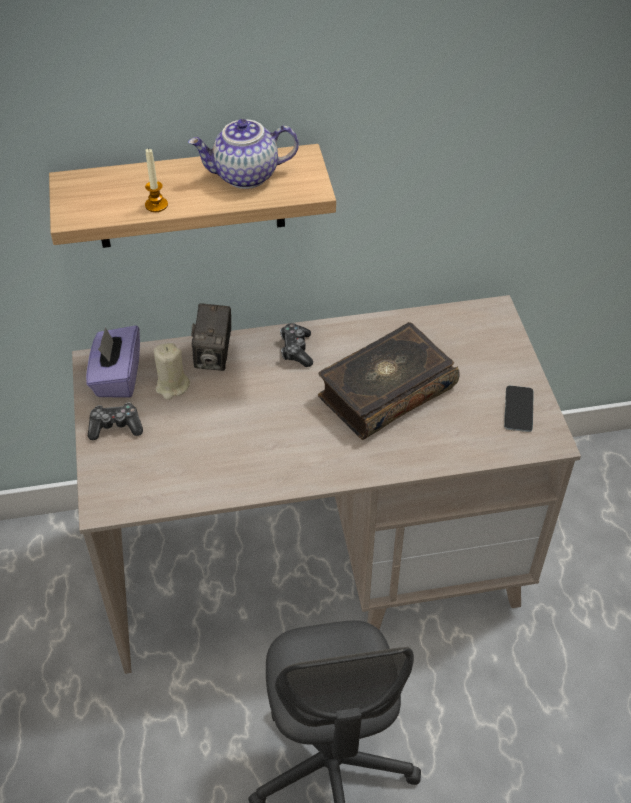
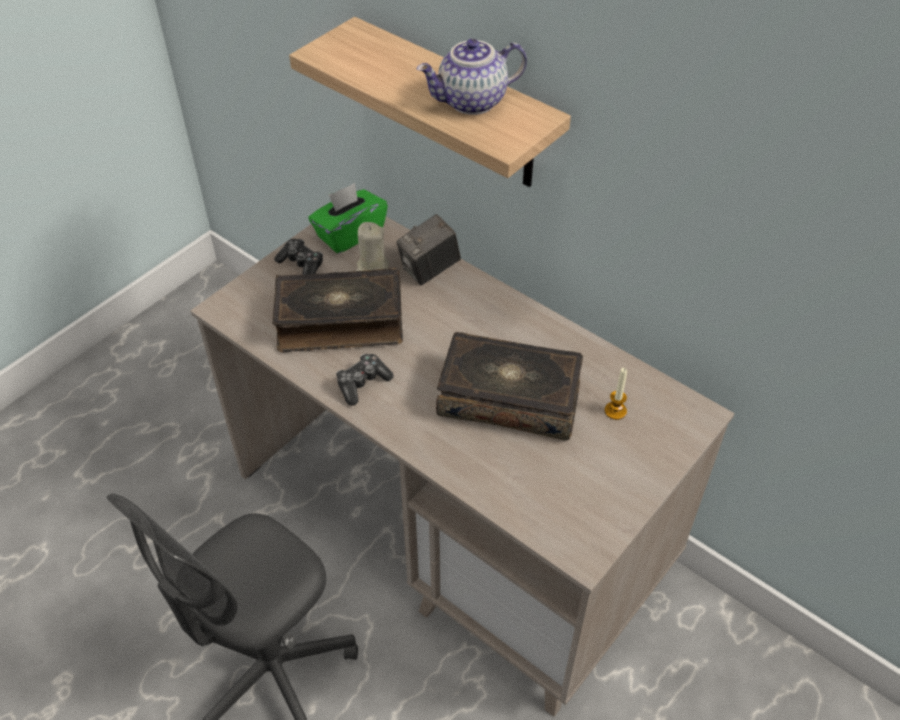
camera: 50 degrees right, 0 degrees up
(117, 377) = (349, 234): purple tissue box -> green tissue box
(156, 205) = (379, 81): candle -> candle (615, 411)
(206, 440) = (340, 321): none -> book
(245, 176) = (472, 102): teapot -> teapot turned 60 degrees counterclockwise
(296, 350) = (491, 312): game controller -> game controller (362, 383)
(518, 409) = (595, 505): phone -> none

